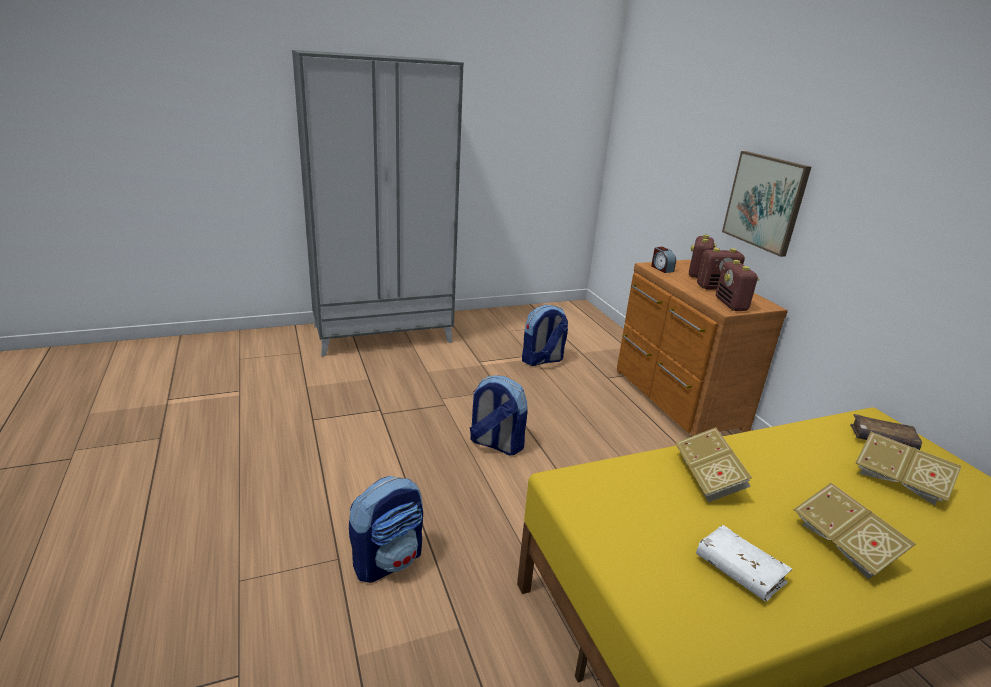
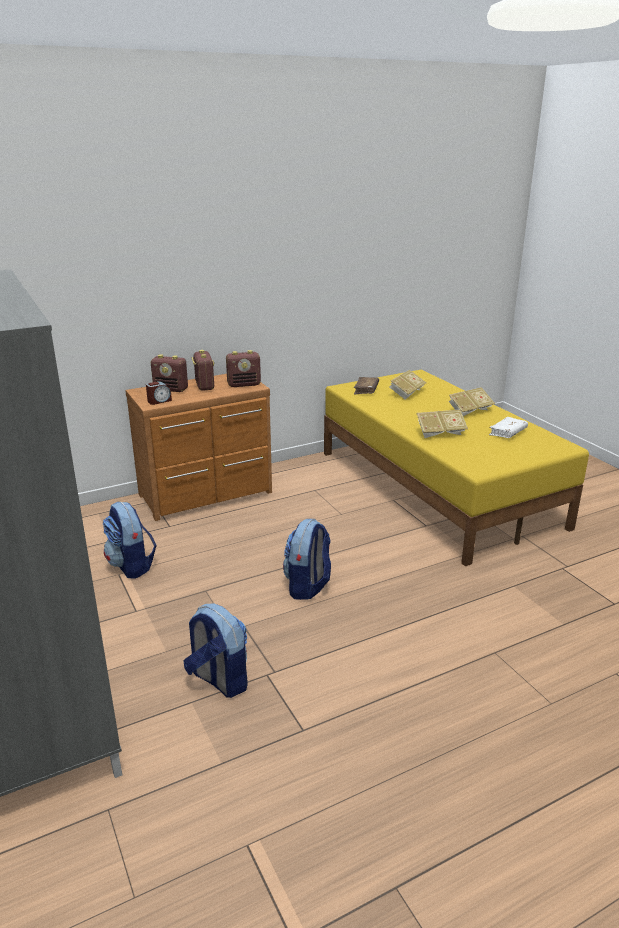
camera: 95 degrees left, 0 degrees up
(388, 560) = (480, 625): backpack -> backpack (218, 680)
(765, 202) = (190, 306): picture -> none

